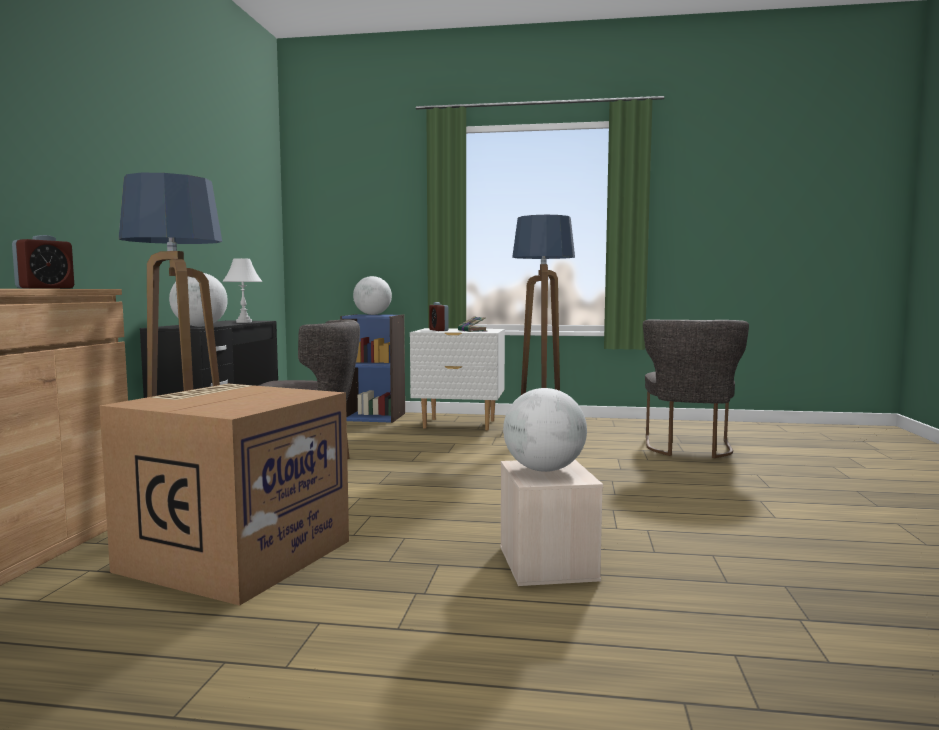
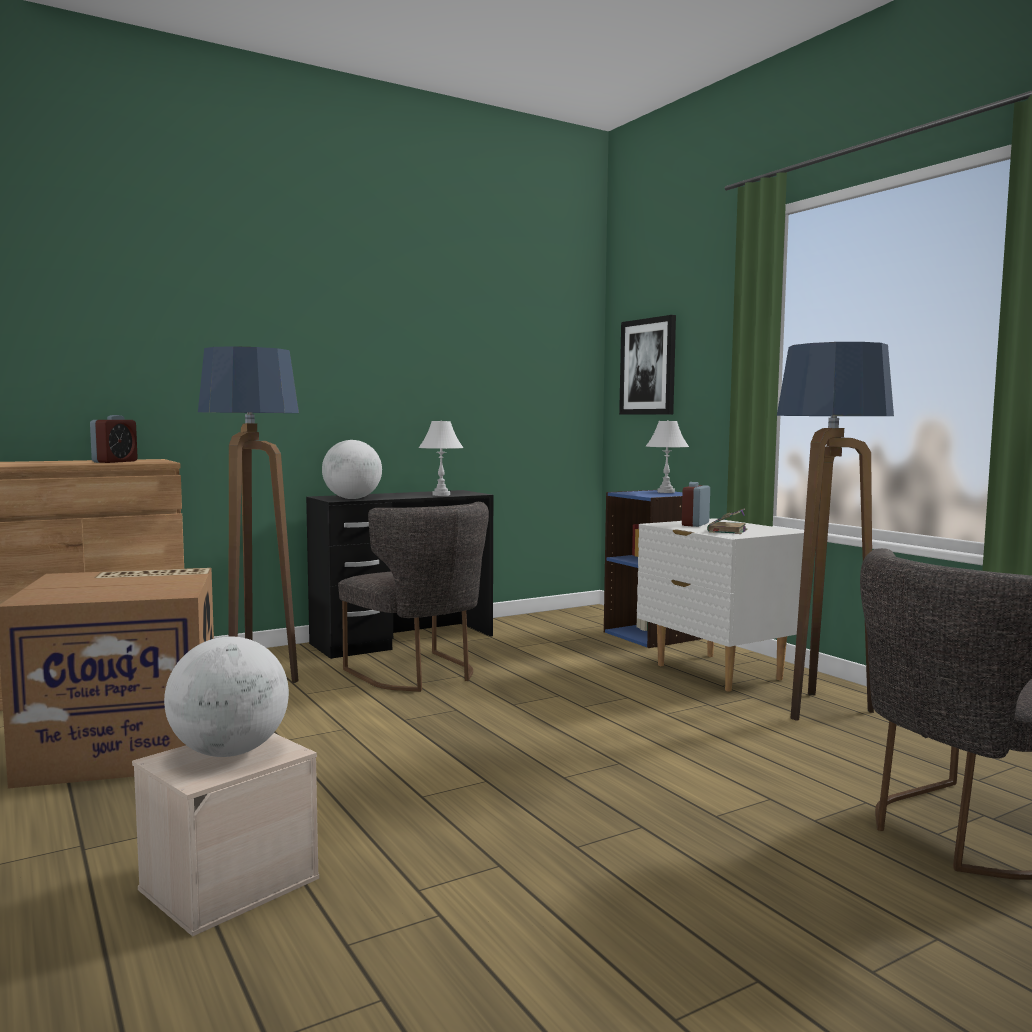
camera: 50 degrees right, 0 degrees up
(45, 288) = (115, 461): alarm clock -> alarm clock turned 60 degrees counterclockwise
(335, 225) = (648, 366): none -> picture
(372, 314) = (665, 492): globe -> white table lamp

